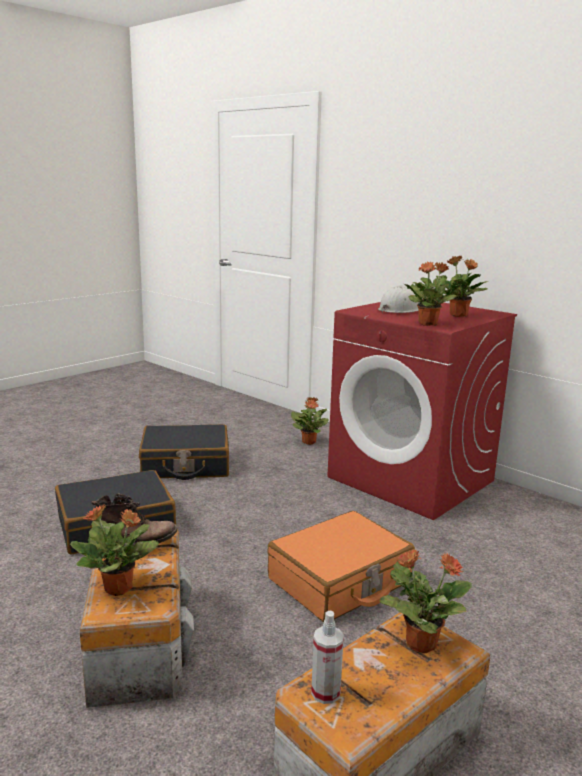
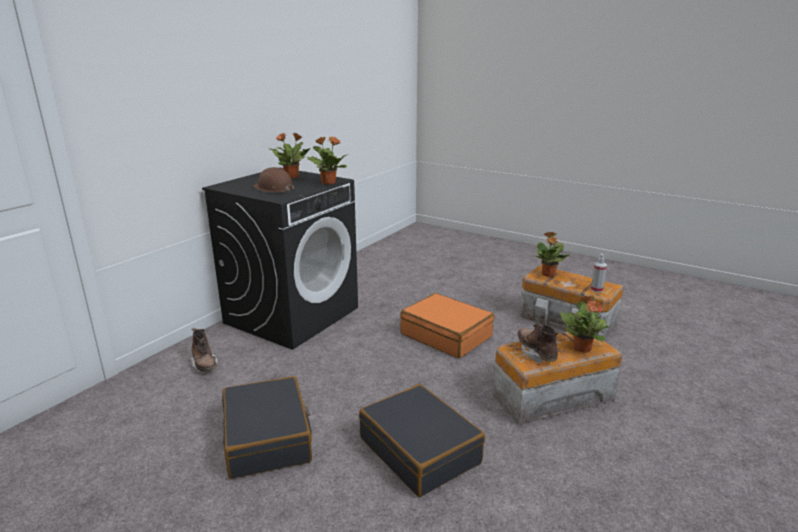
camera: 100 degrees left, 5 degrees up
(309, 442) = (205, 366): potted plant -> brown boot
(400, 310) = (274, 188): white hard hat -> brown hard hat
(412, 479) = (292, 315): red washing machine -> black washing machine

